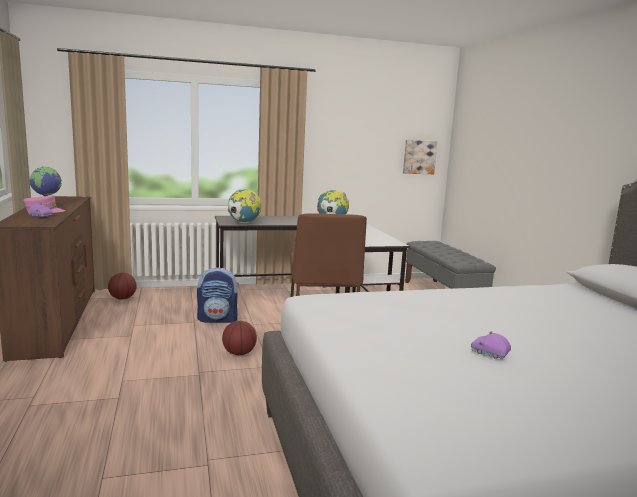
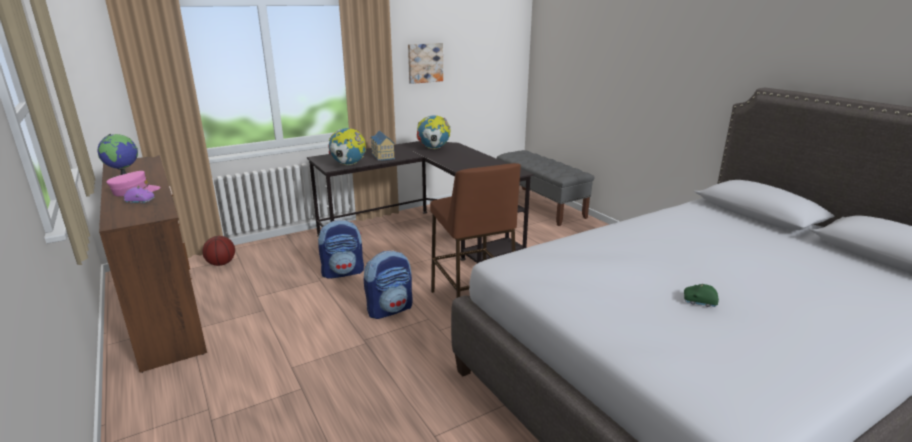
camera: 15 degrees left, 10 degrees up
(239, 353) = (390, 309): basketball -> backpack
(279, 221) = (382, 156): none -> toy house
(419, 157) = (502, 66): picture -> picture (425, 63)
(489, 353) = (699, 302): purple toy car -> green toy car

